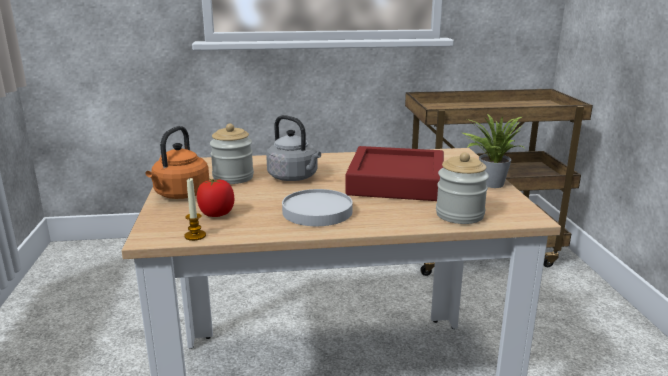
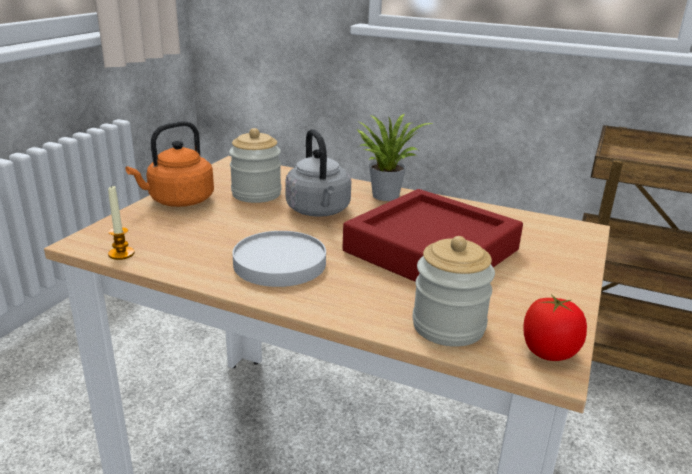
camera: 30 degrees right, 5 degrees up
(217, 214) = (177, 234): tomato -> tomato (549, 353)
(489, 183) = (563, 290): potted plant -> potted plant (384, 194)

